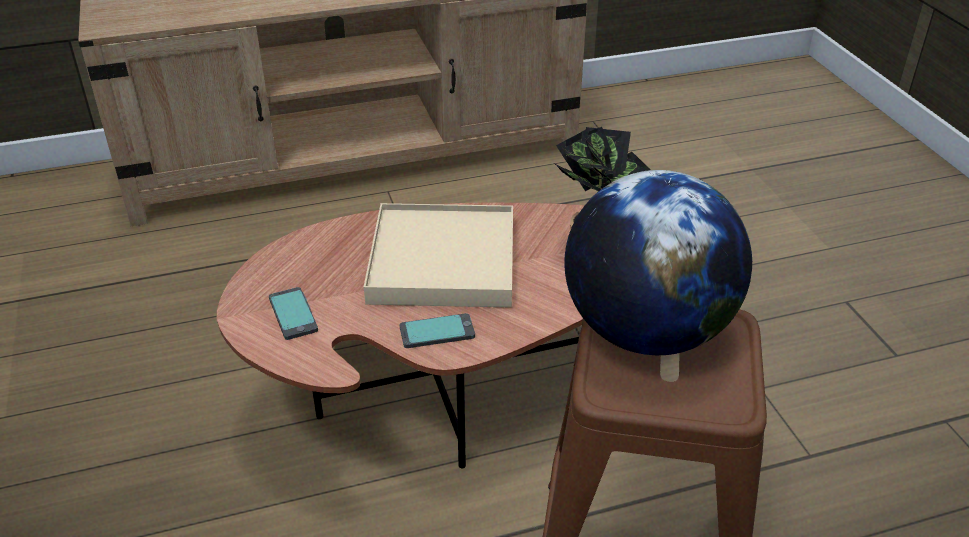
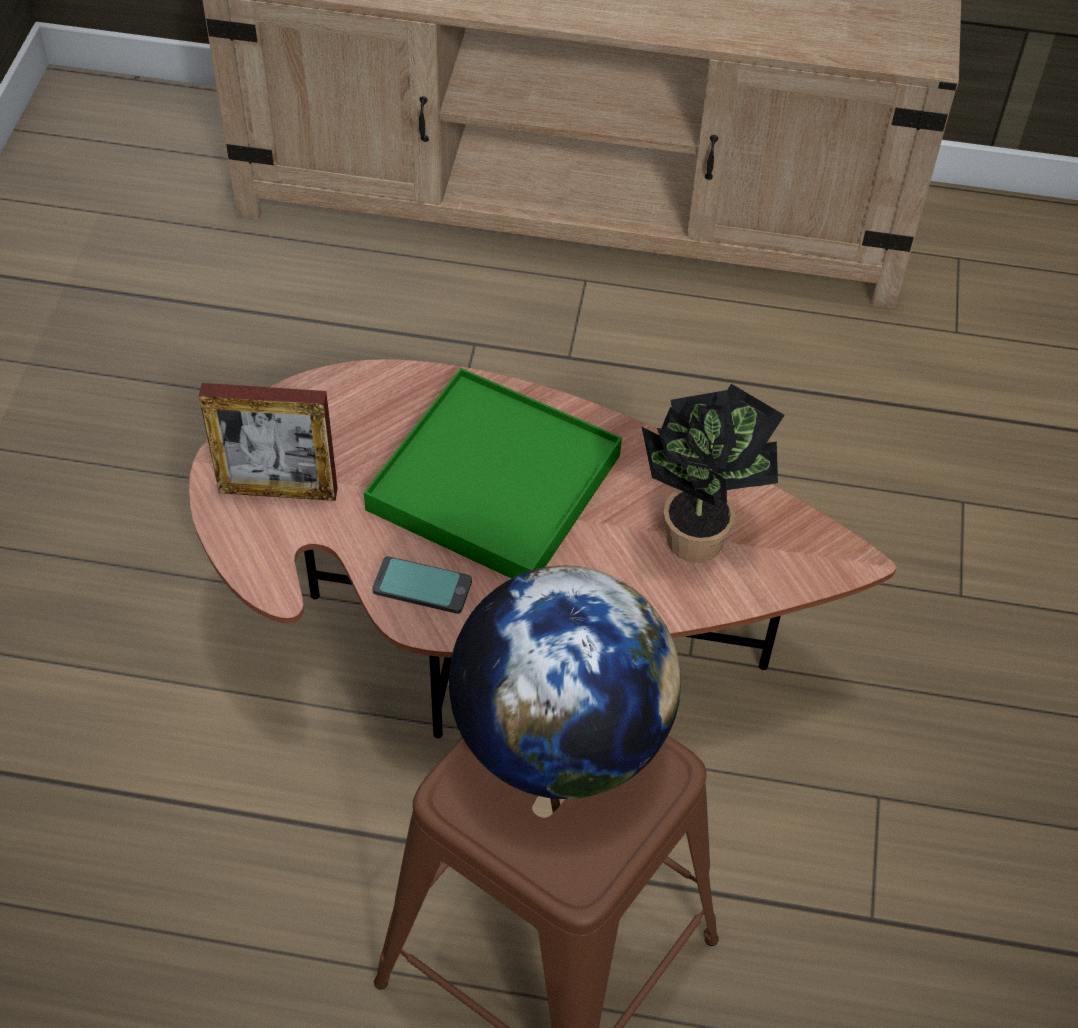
camera: 25 degrees right, 15 degrees up
(293, 314) = (278, 490): phone -> picture frame
(443, 261) = (495, 482): beige tray -> green tray

